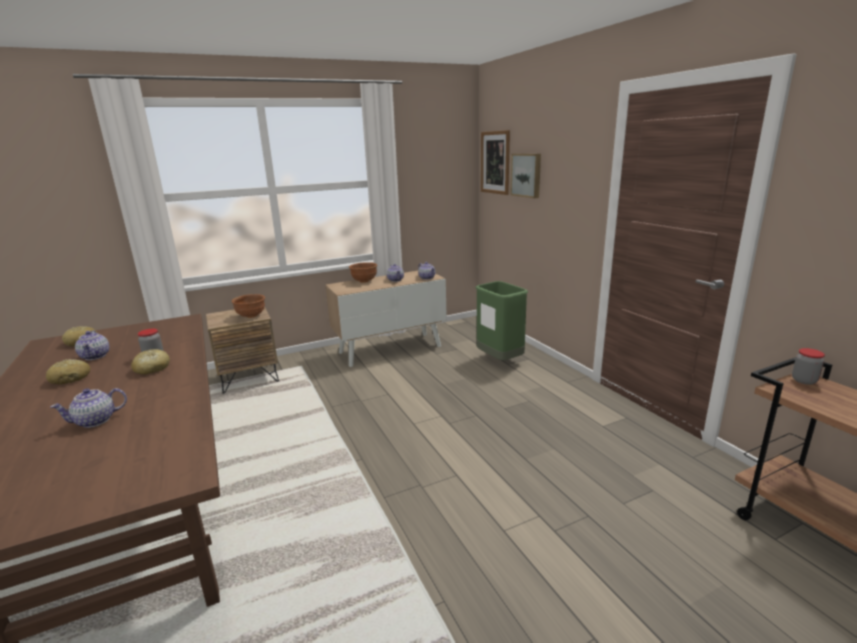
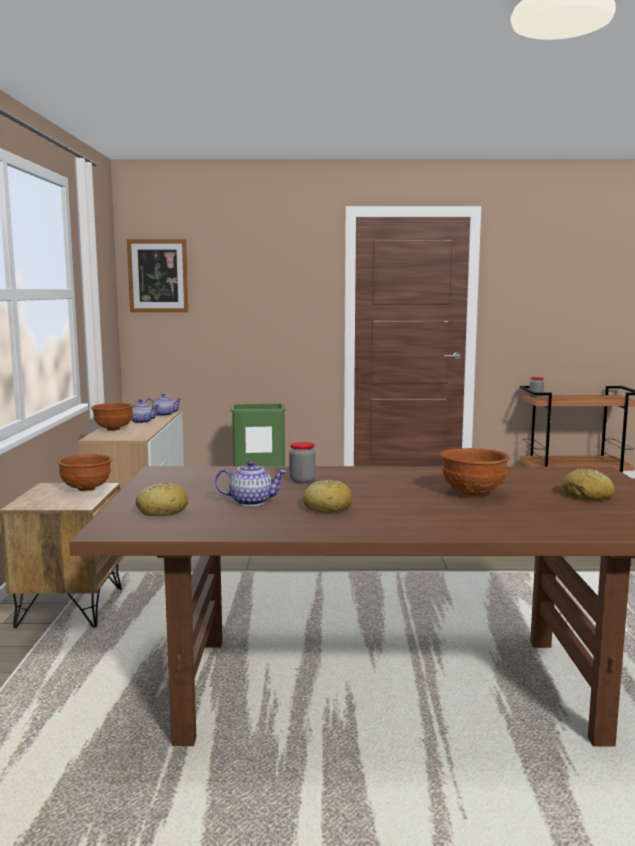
camera: 65 degrees left, 10 degrees down
(96, 421) = (473, 493): teapot -> brown bowl
(152, 369) = (346, 480): bread -> bread (587, 496)
(527, 175) = (222, 288): picture -> none

